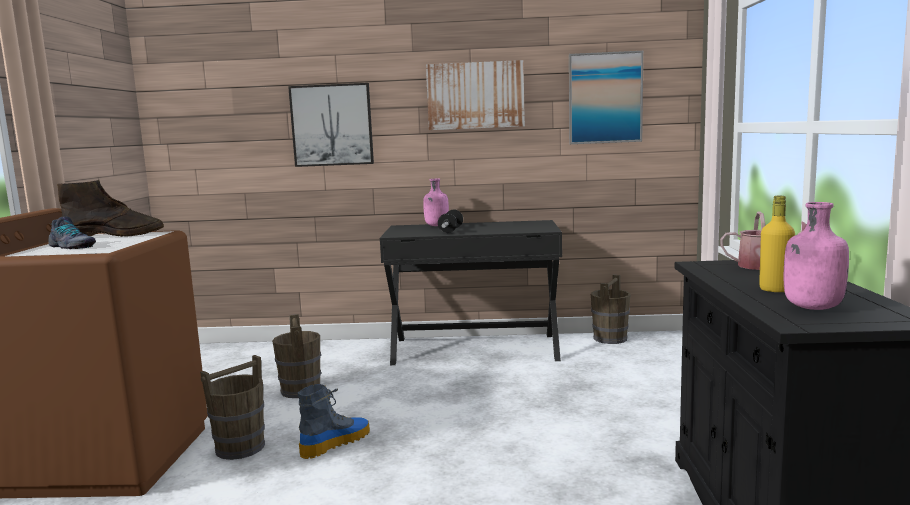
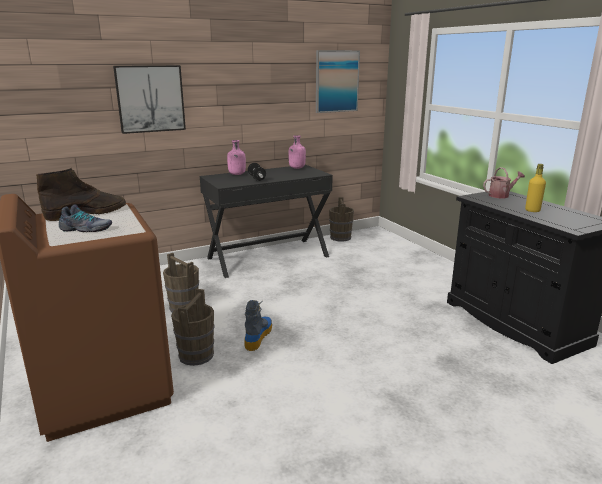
camera: 30 degrees left, 10 degrees up
(475, 95) = (257, 77): picture -> none
(811, 307) = (564, 219): pink bottle -> pink bottle (296, 168)

